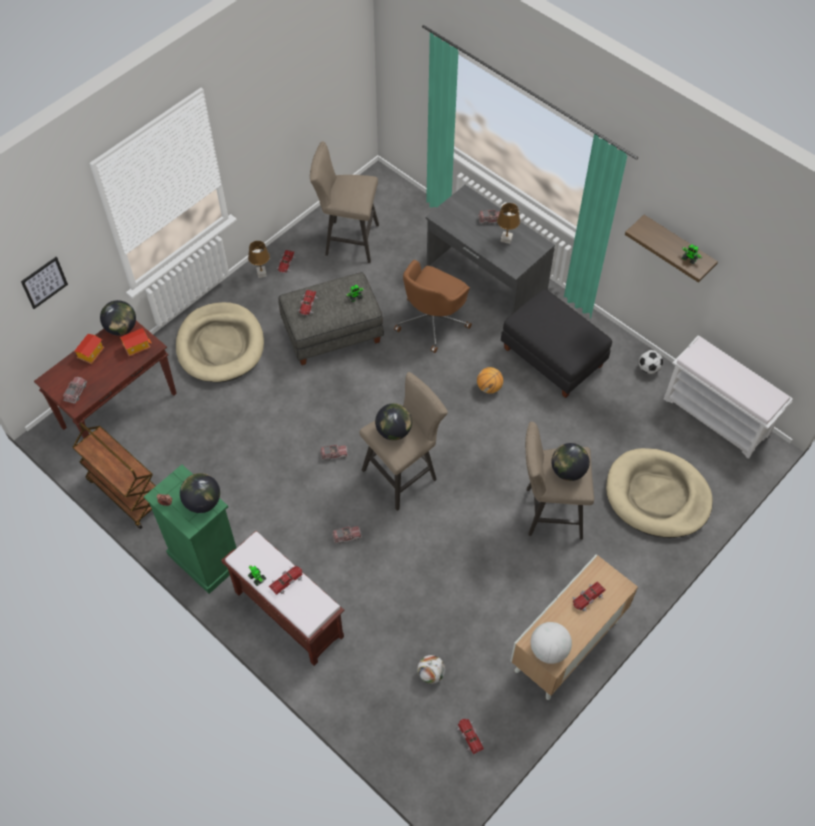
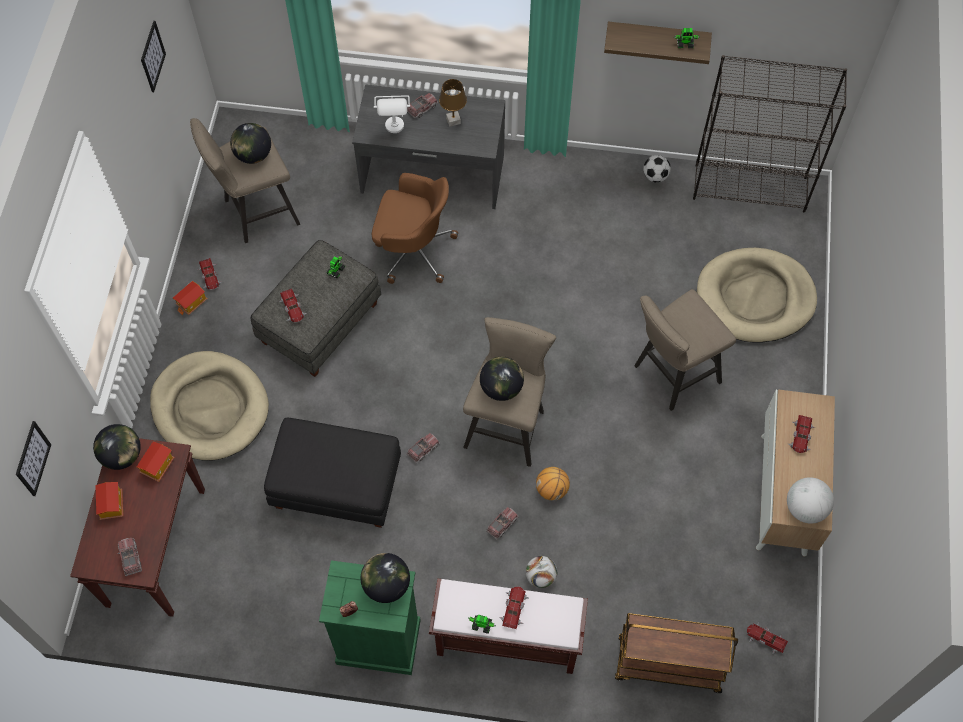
camera: 35 degrees left, 5 degrees up
(125, 493) = (237, 630): brown cart -> brown cart (667, 665)
(262, 274) = (192, 303): brown table lamp -> toy house
(310, 80) = (152, 56): none -> picture
(430, 674) = (685, 604): football -> football (540, 576)
(432, 321) = (413, 250): brown office chair -> brown office chair turned 75 degrees counterclockwise
(460, 225) = (395, 131): none -> white table lamp
(489, 387) = (522, 285): basketball -> basketball (552, 489)
(553, 357) = (559, 217): black ottoman -> black ottoman (338, 484)
(568, 471) = (694, 324): globe -> globe (253, 155)
(717, 417) = (750, 188): white bench -> black bookcase

